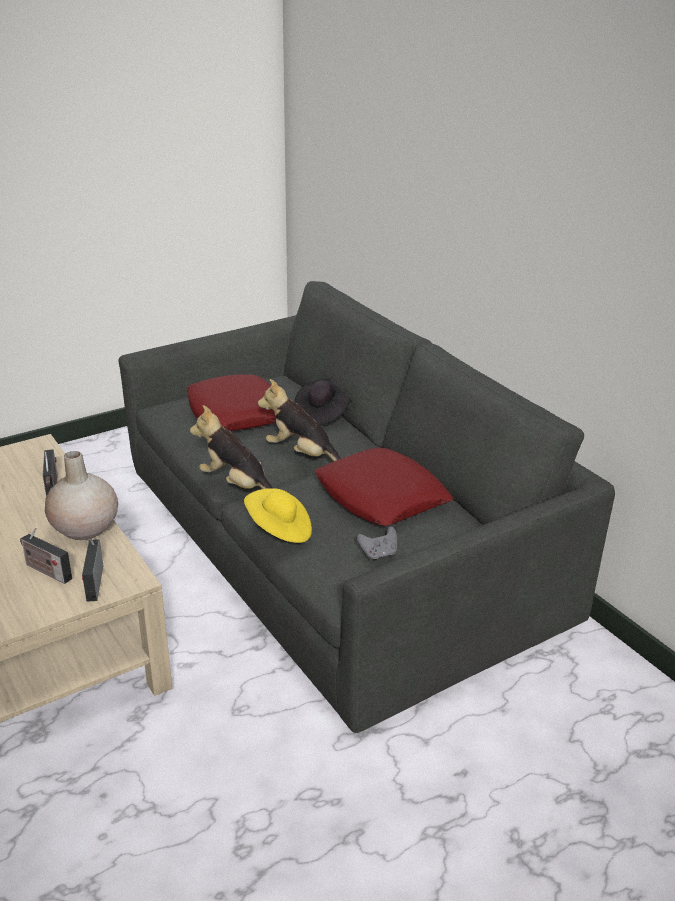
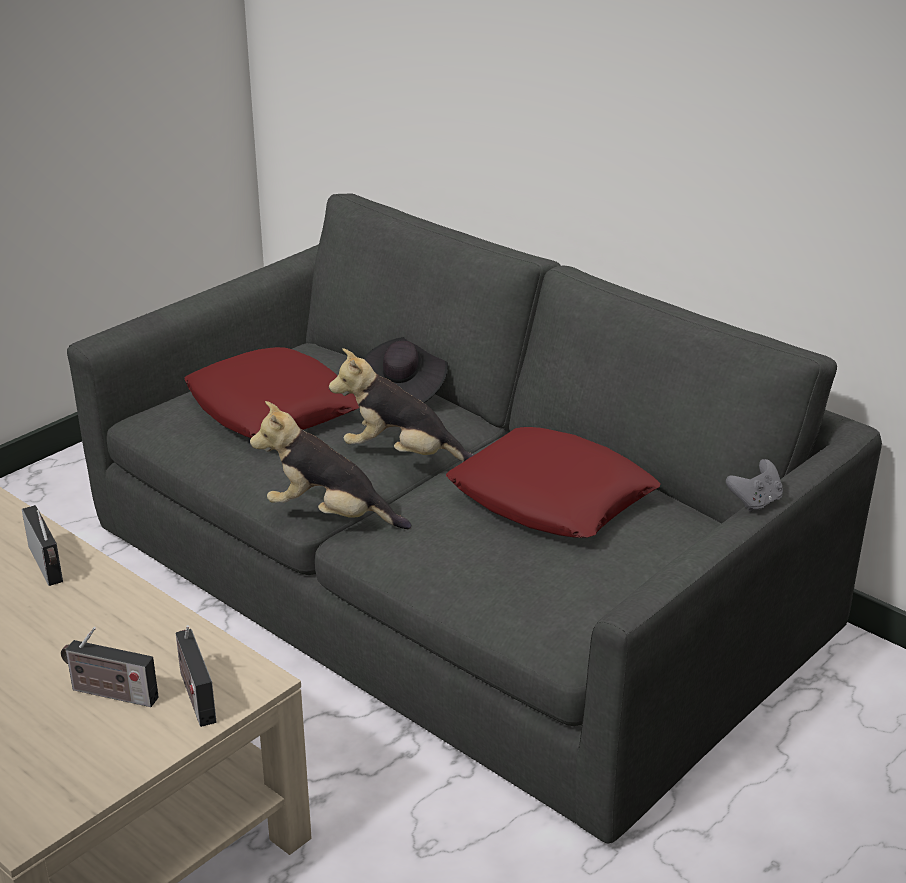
camera: 15 degrees left, 0 degrees up
(84, 528) = (134, 619): beige vase -> none
(279, 530) = (430, 570): yellow hat -> none
(378, 554) = (591, 579): grey game controller -> grey game controller (755, 502)

